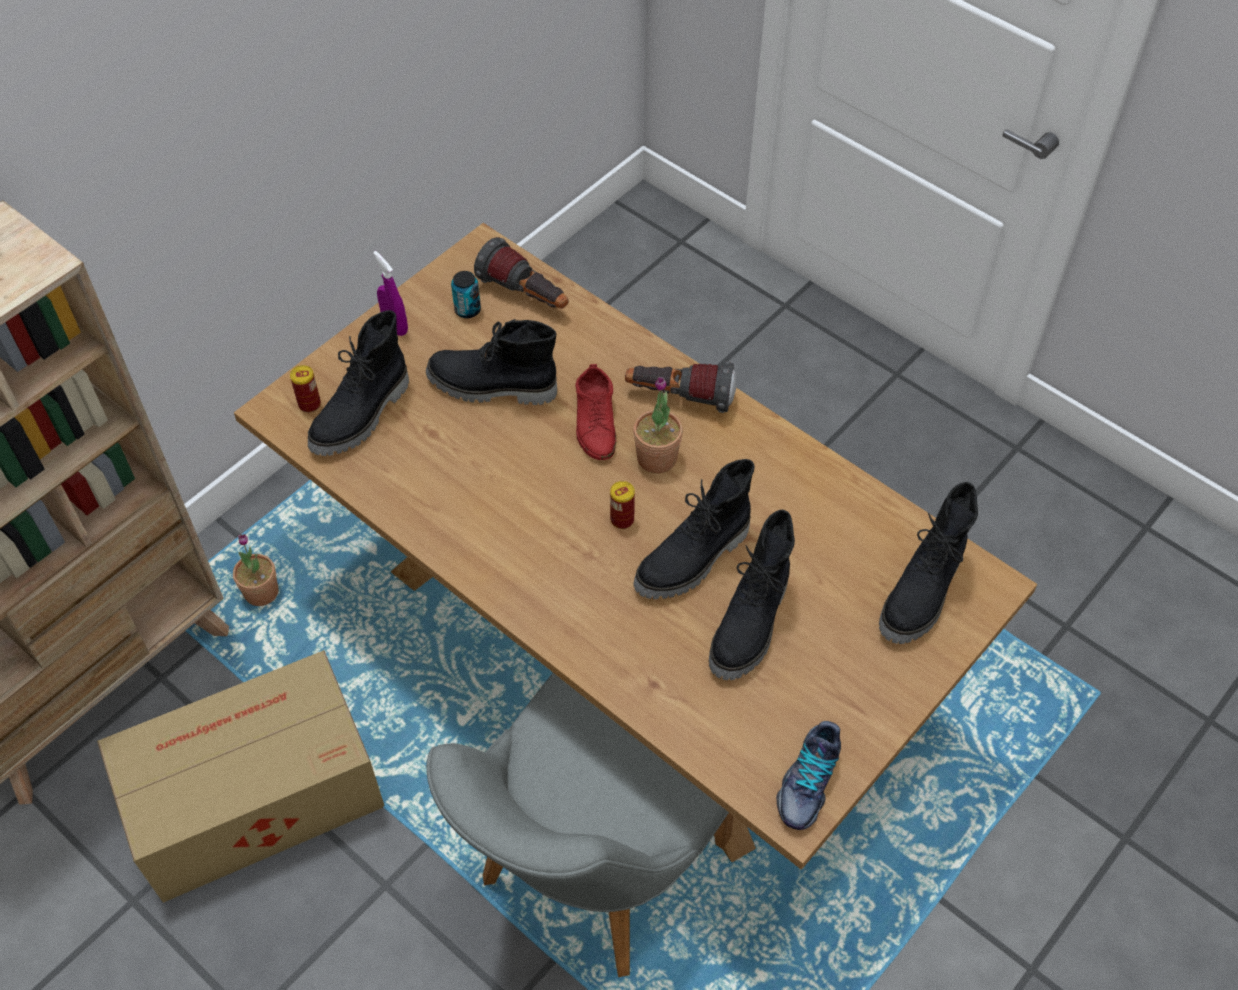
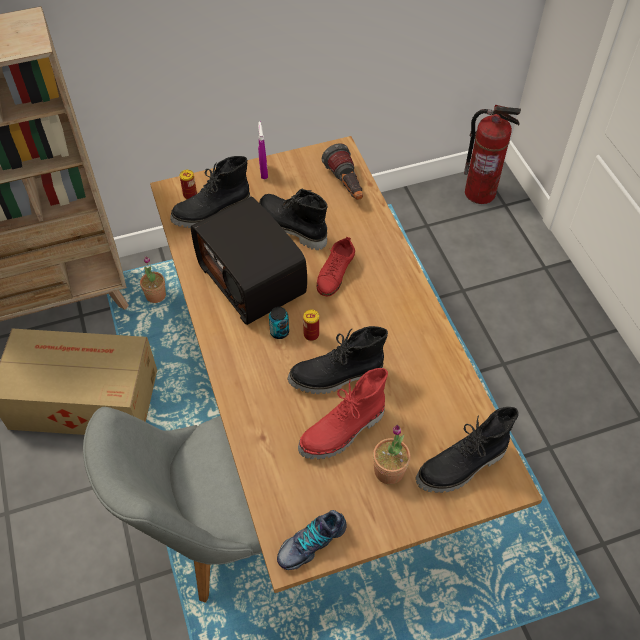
camera: 30 degrees right, 0 degrees up
(467, 310) = (308, 180): can -> can (279, 332)
(490, 482) = (254, 279): none -> radio
(637, 238) = (479, 193): none -> fire extinguisher
(657, 458) = (356, 309): potted plant -> potted plant (389, 471)
(679, 398) = (393, 280): flashlight -> none
(751, 625) = (343, 432): black boot -> red boot

